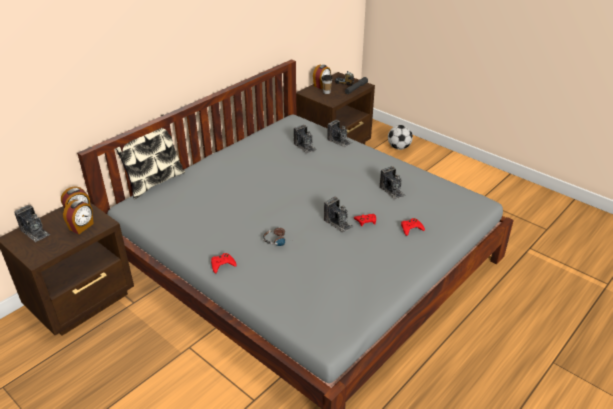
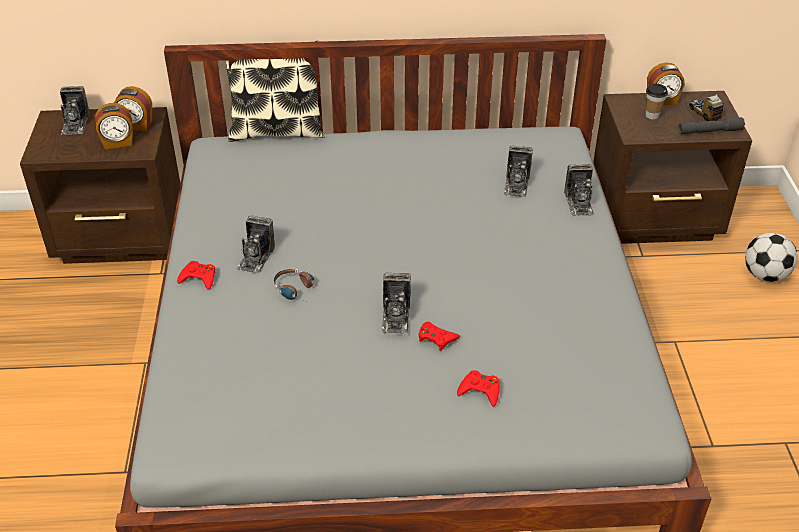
camera: 45 degrees right, 5 degrees up
(392, 191) = (538, 320): camera -> camera (256, 258)

